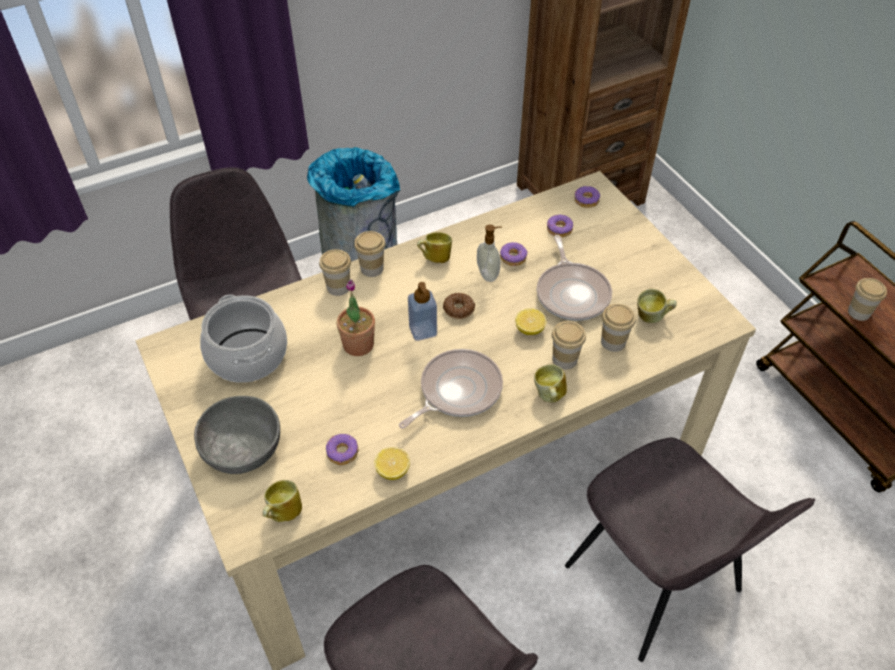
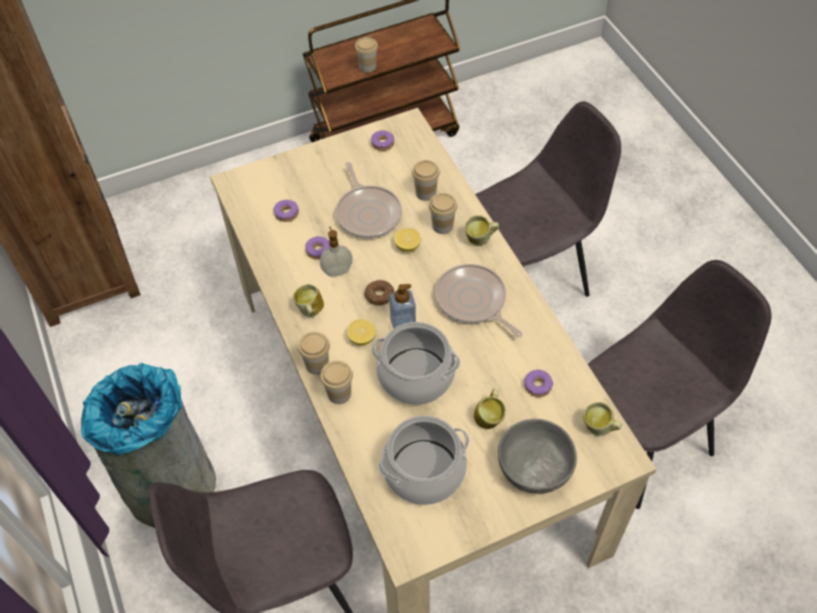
camera: 85 degrees left, 5 degrees up
(358, 344) = (416, 375): potted plant -> cooking pot
(392, 470) = (555, 349): lemon -> lemon (362, 338)
(572, 293) = (368, 213): frying pan -> frying pan turned 75 degrees clockwise
(586, 201) = (251, 190): donut -> donut (383, 143)
(652, 318) = (401, 165): mug -> mug (490, 417)

